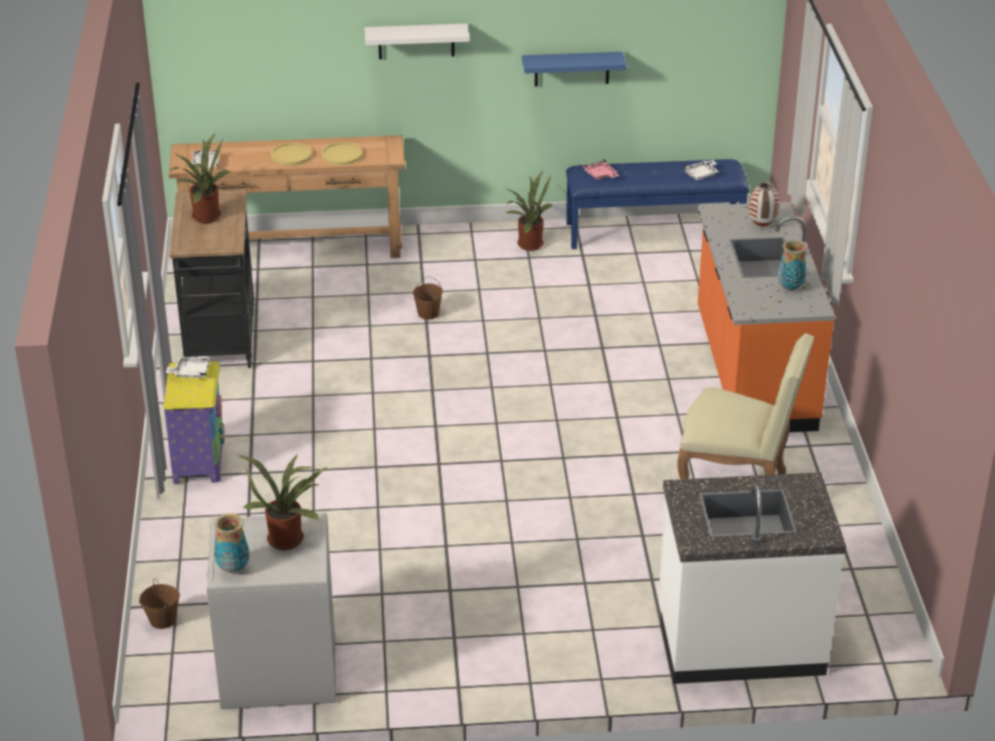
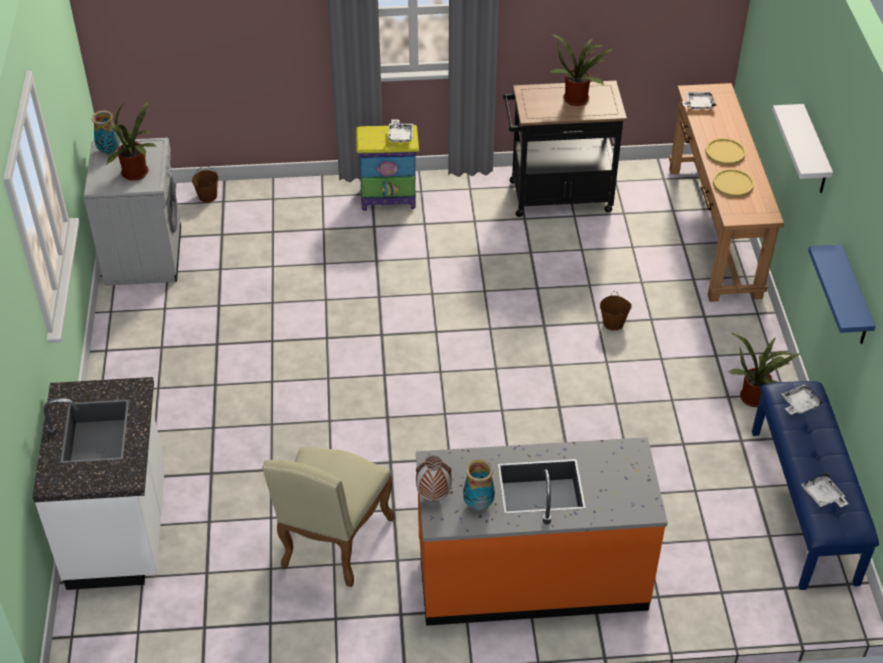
camera: 90 degrees right, 10 degrees up
(600, 175) = (799, 404): pink tray -> white tray
(762, 226) = (607, 491): vase -> vase (433, 497)

